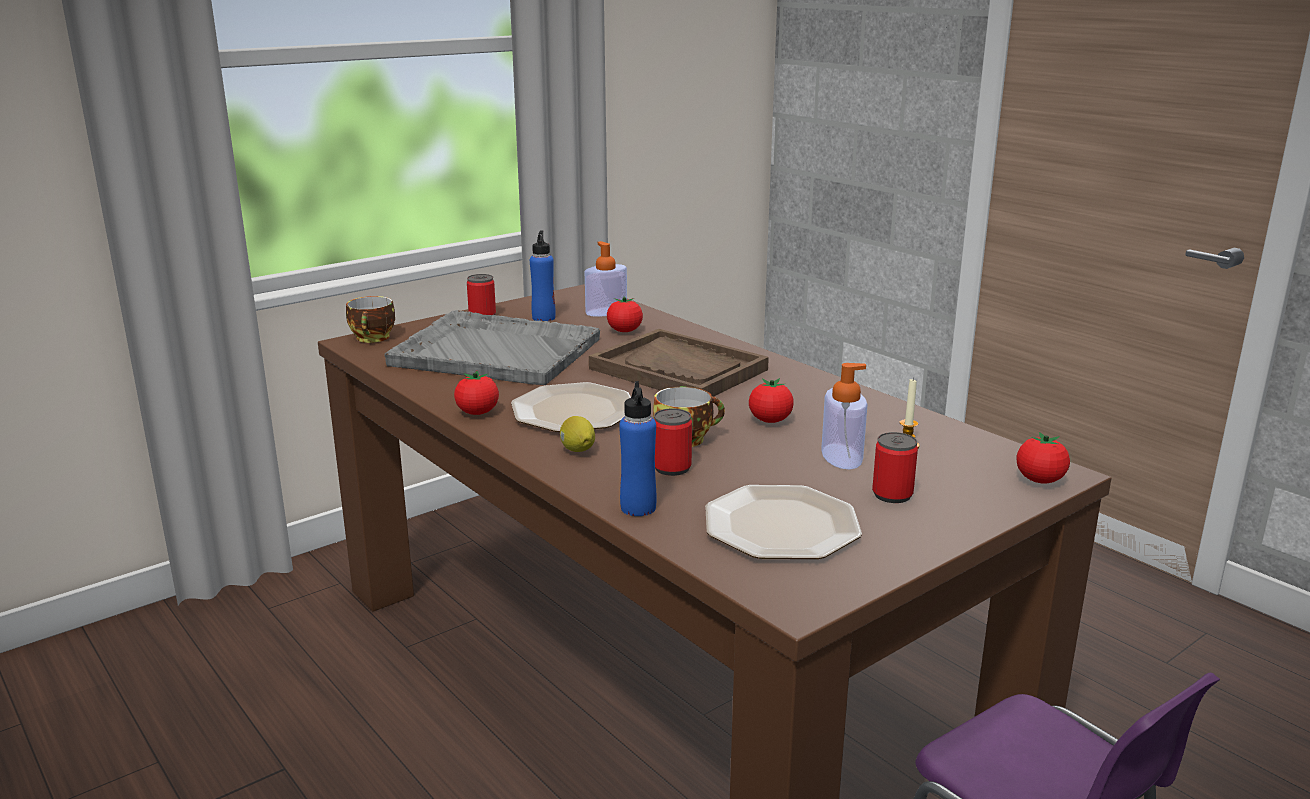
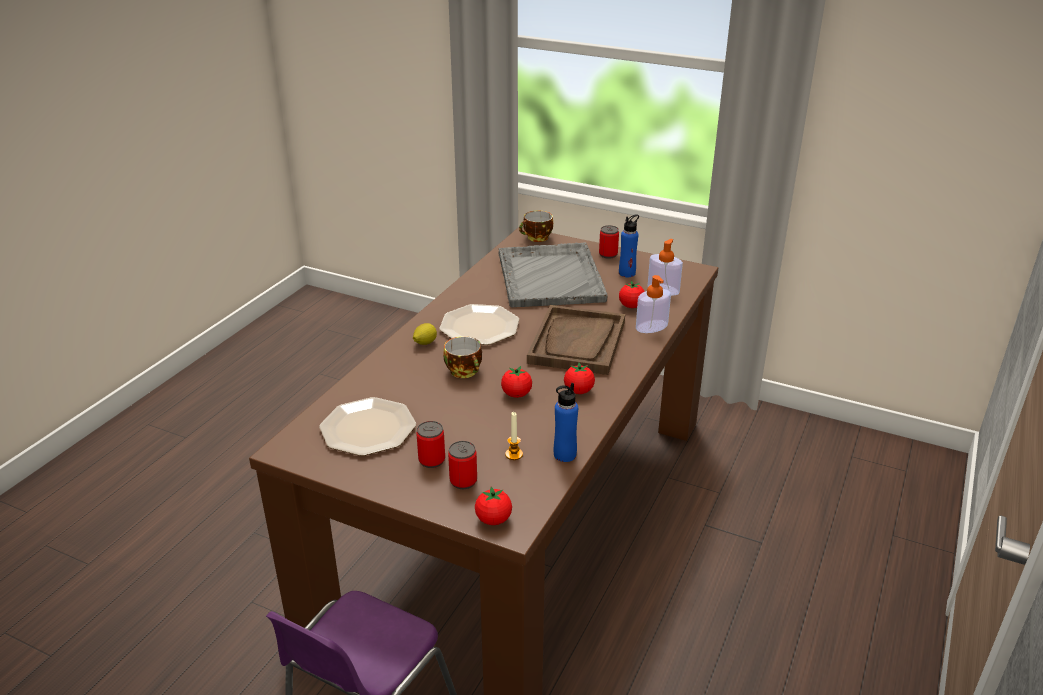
camera: 65 degrees right, 10 degrees up
(477, 412) = (454, 300): tomato -> tomato (578, 391)
(638, 508) = (364, 379): blue bottle -> blue bottle (564, 455)
(672, 468) = (421, 377): can -> can (463, 481)
(841, 456) = (478, 432): soap dispenser -> soap dispenser (651, 326)

